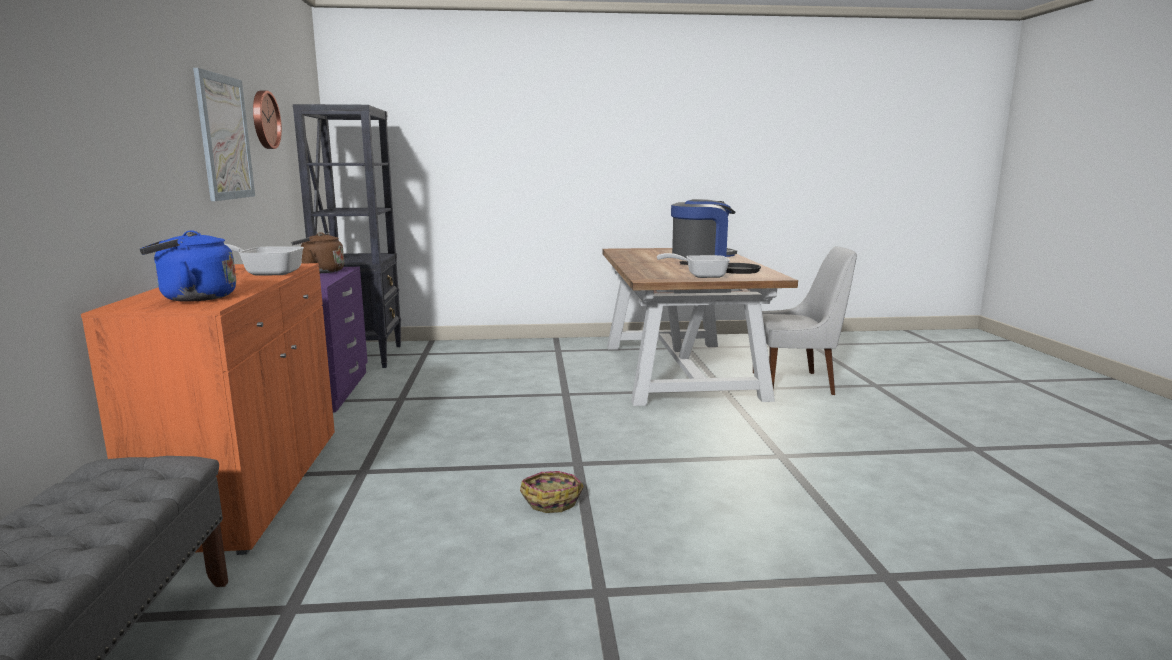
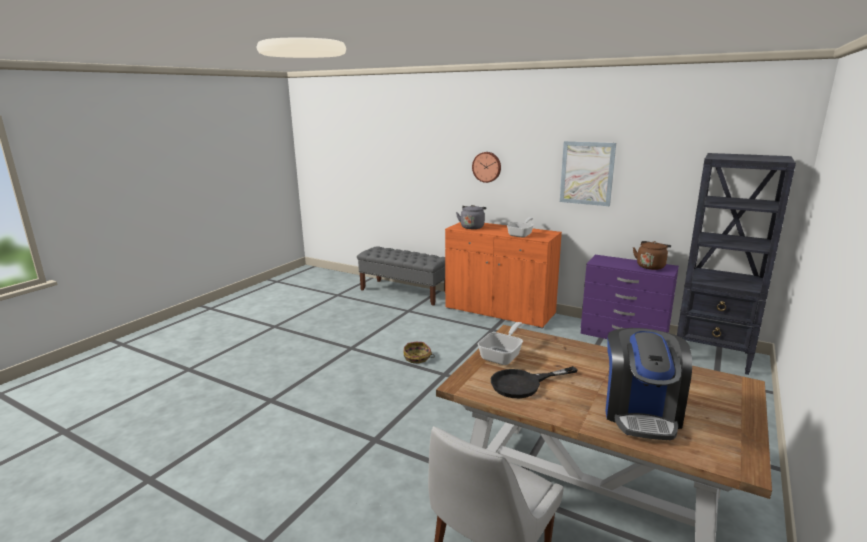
camera: 125 degrees right, 5 degrees up
(193, 298) = (472, 227): blue kettle -> grey kettle
(264, 120) = (650, 164): wall clock -> wall clock (487, 167)

